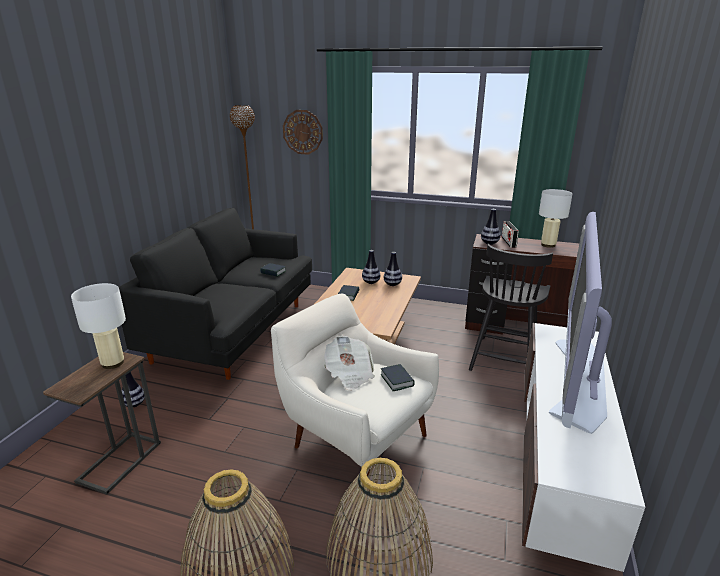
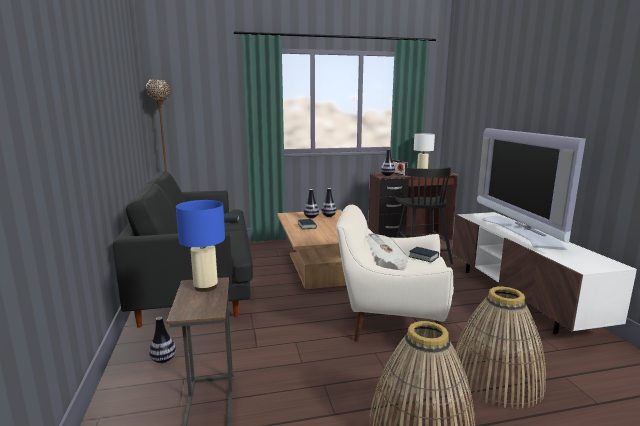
camera: 30 degrees left, 10 degrees down
(113, 363) = (206, 287): white table lamp -> blue table lamp
(303, 132) = (216, 103): wall clock -> none

